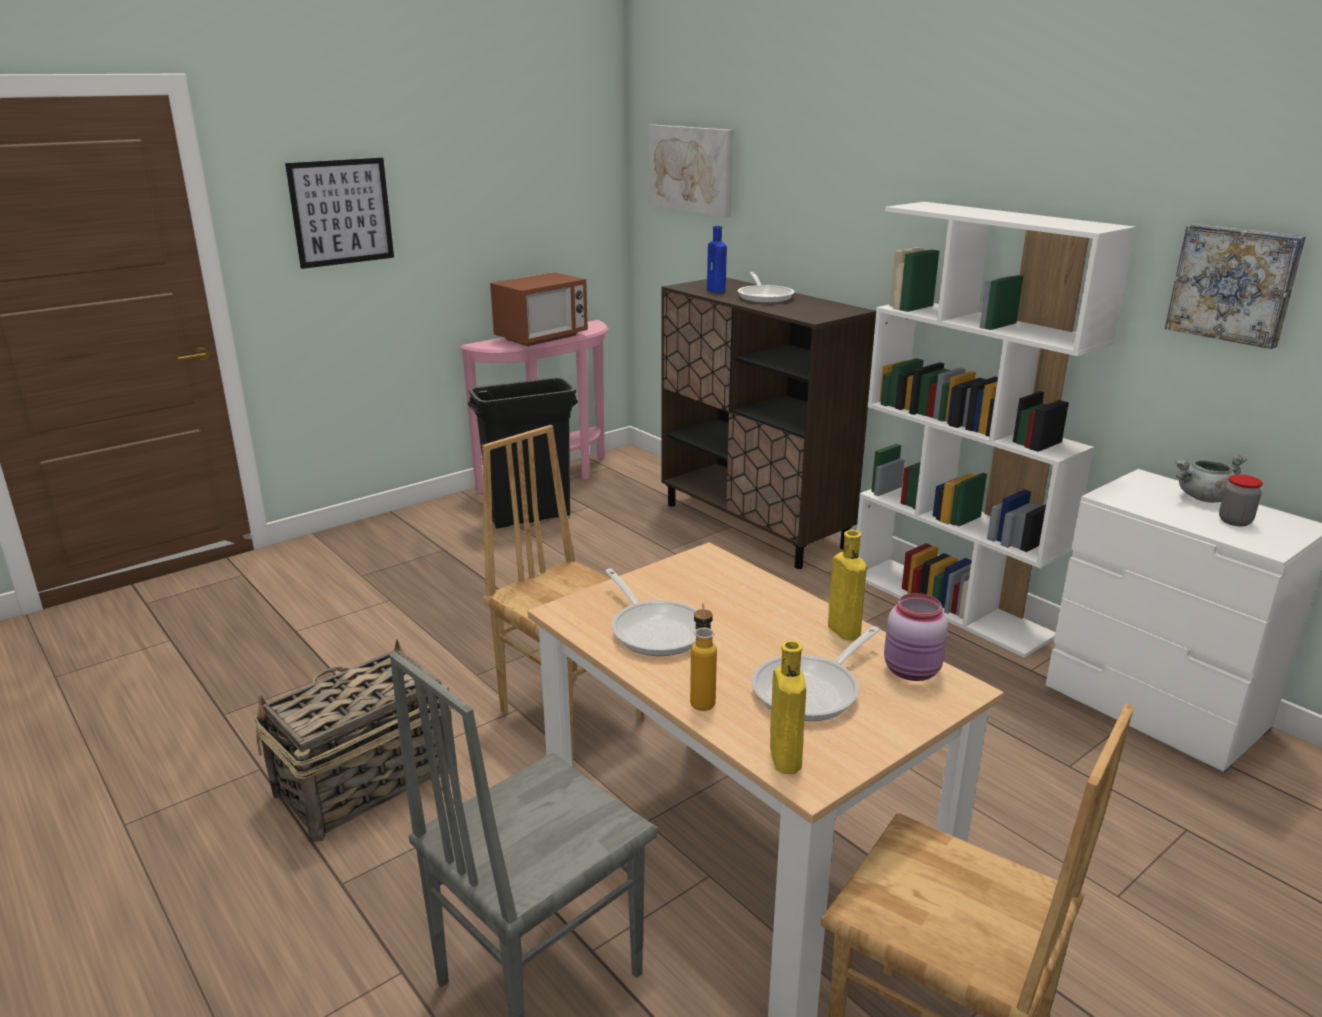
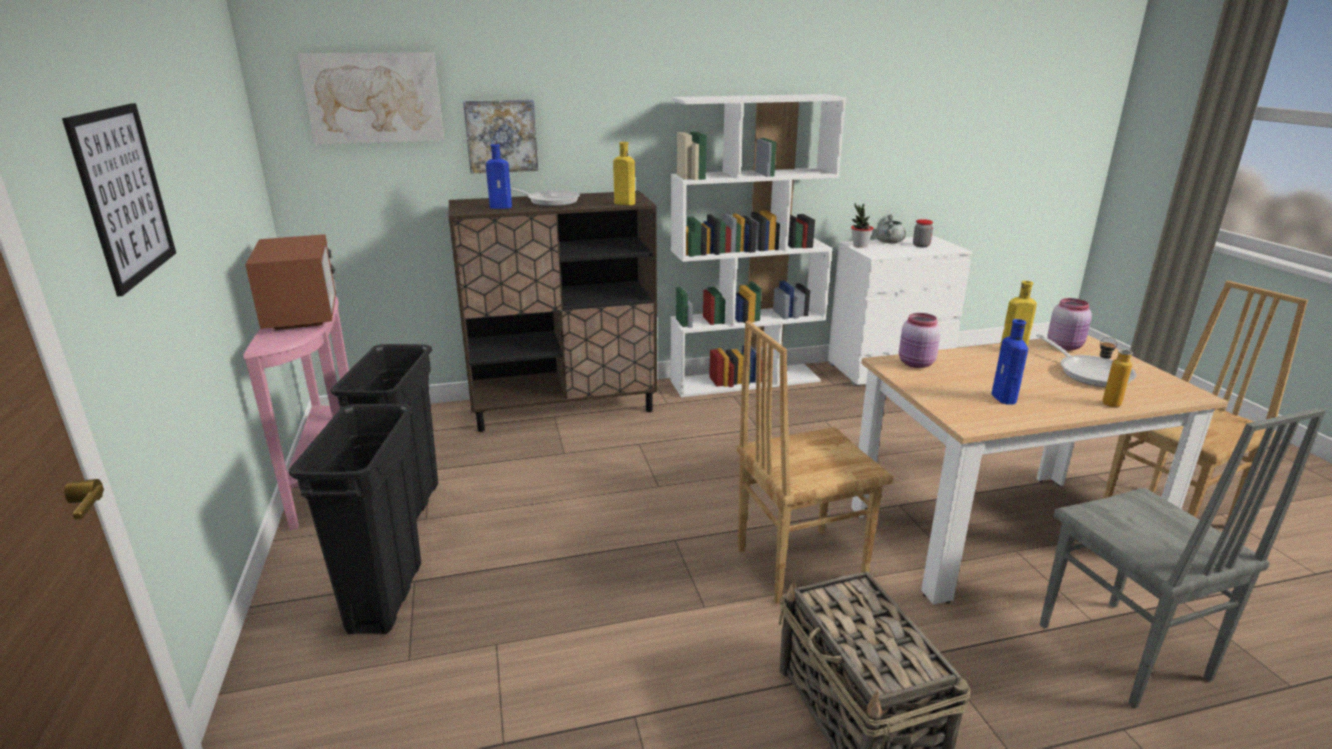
camera: 65 degrees left, 0 degrees up
(421, 546) = (385, 597): none -> black trash can
(655, 629) = (1005, 399): frying pan -> blue bottle
(719, 572) = (916, 364): none -> pink jar
(784, 756) = (1169, 395): yellow bottle -> yellow bottle (623, 203)
(1141, 482) = (860, 245): none -> potted plant
(1234, 284) = (876, 119): picture -> picture (501, 136)

